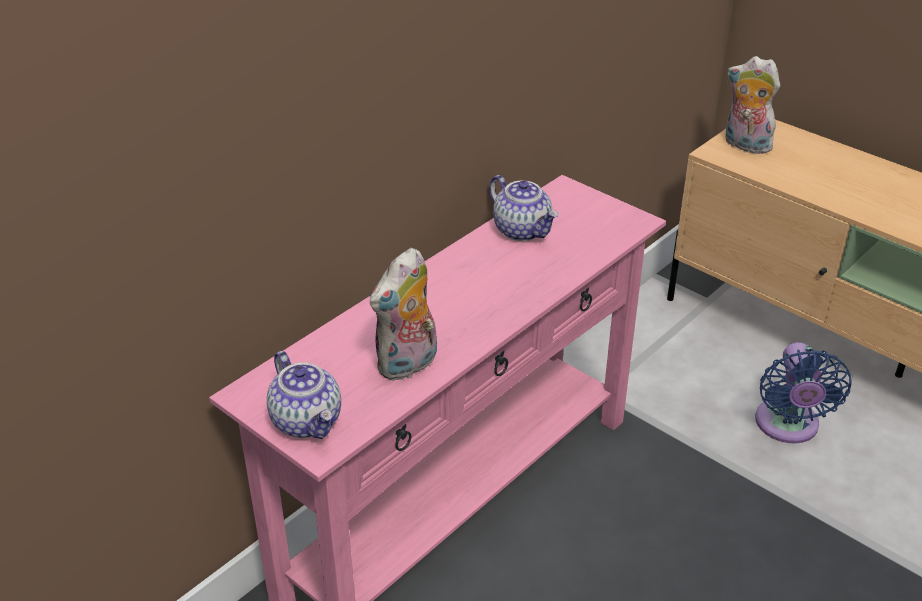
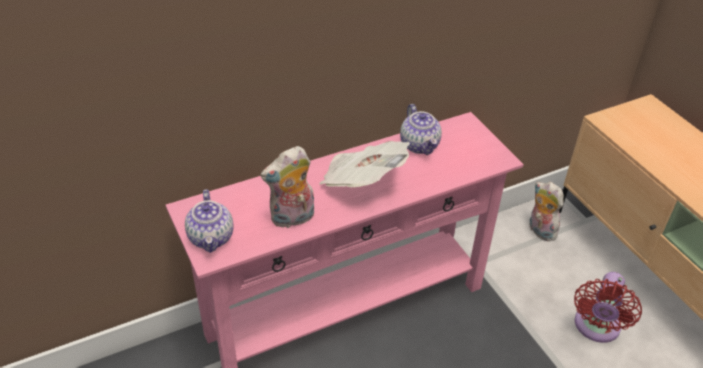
camera: 20 degrees right, 5 degrees up
(474, 293) = (362, 181): none -> newspaper
(744, 145) = (629, 119): plush toy -> plush toy (539, 231)
(787, 427) = (596, 328): blue fan -> red fan

